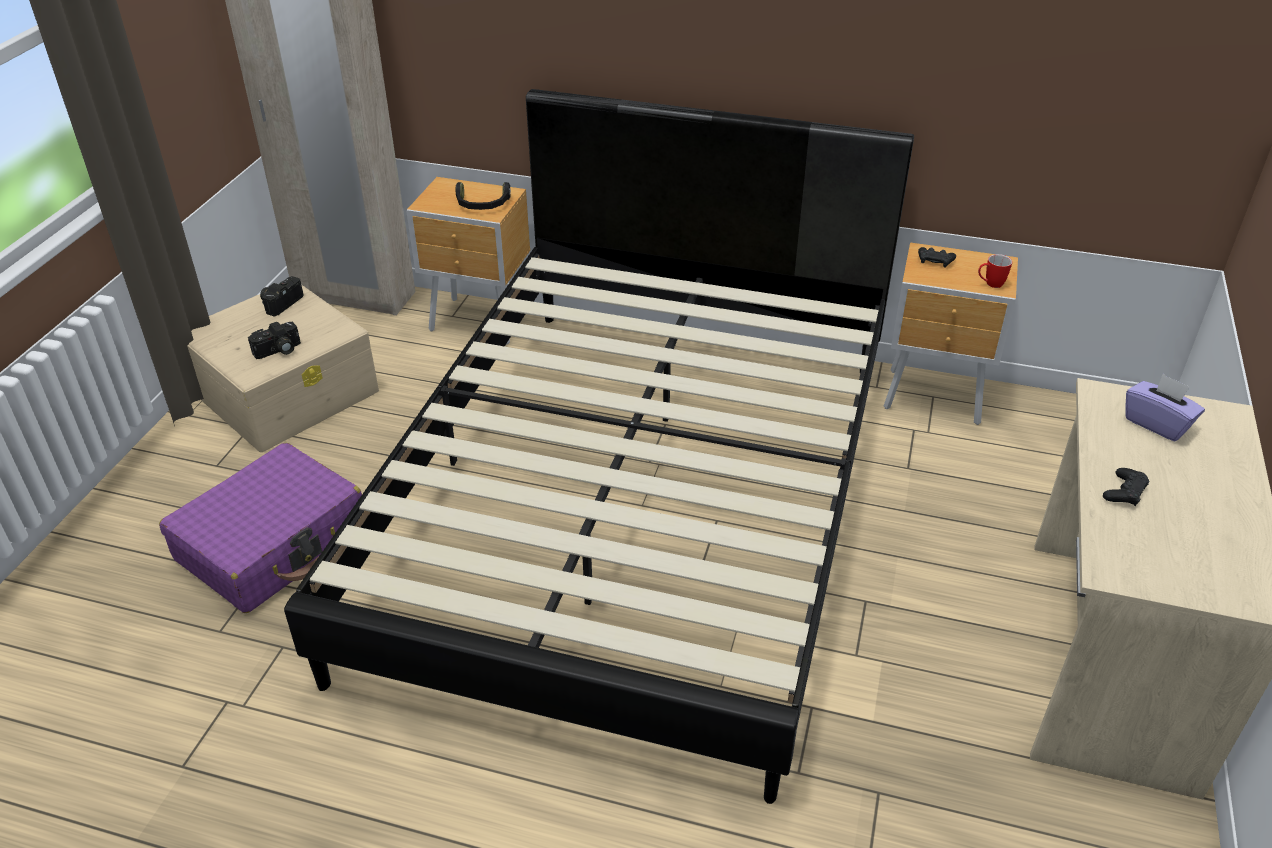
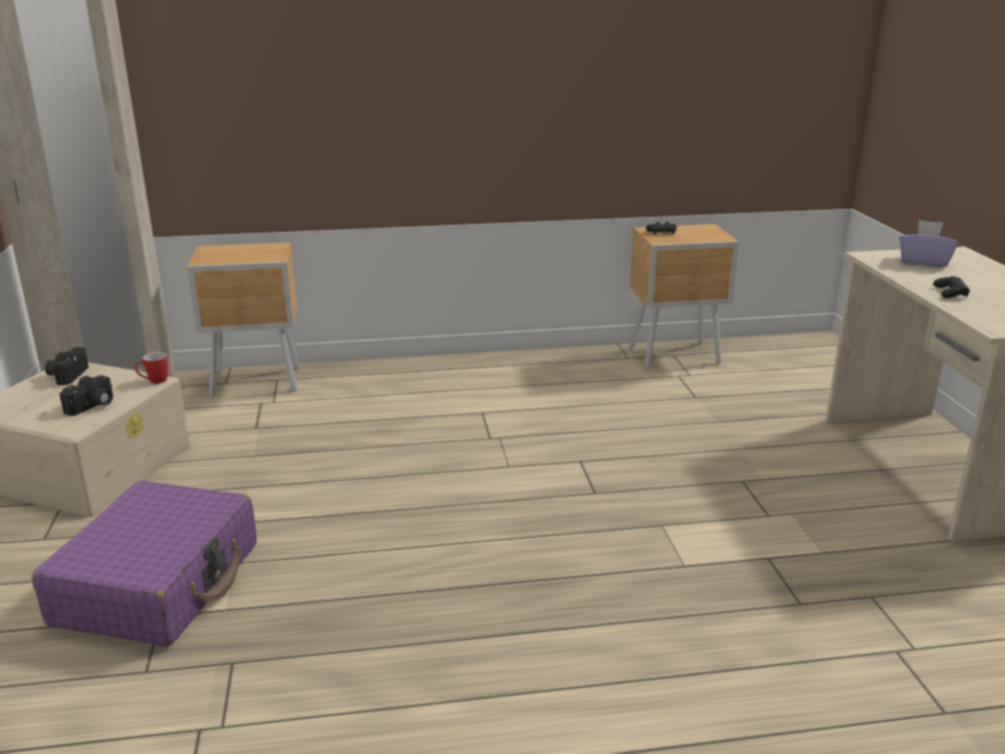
camera: 25 degrees left, 15 degrees down
(482, 204) = (259, 254): black headphones -> none
(637, 503) = (503, 466): black bed -> none
(990, 284) = (713, 237): mug -> mug (154, 382)

